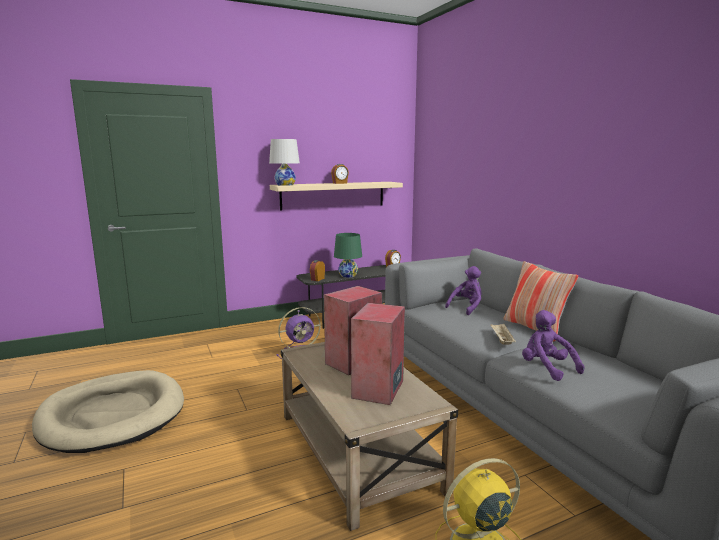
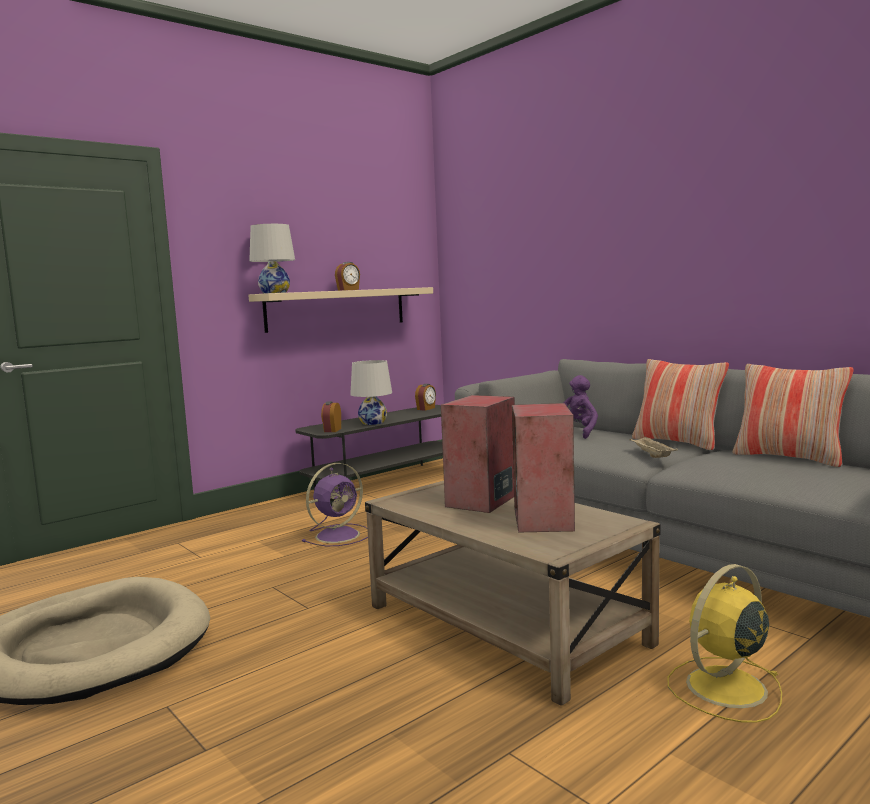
camera: 15 degrees left, 5 degrees down
(348, 275) = (373, 422): green table lamp -> white table lamp
(546, 368) = (729, 472): purple plush toy -> none
(609, 360) = (789, 458): none -> pillow

